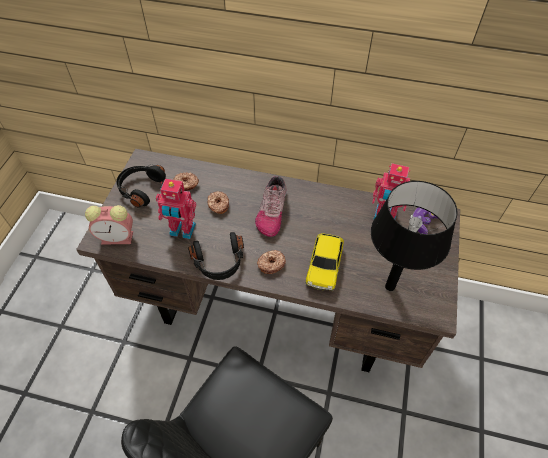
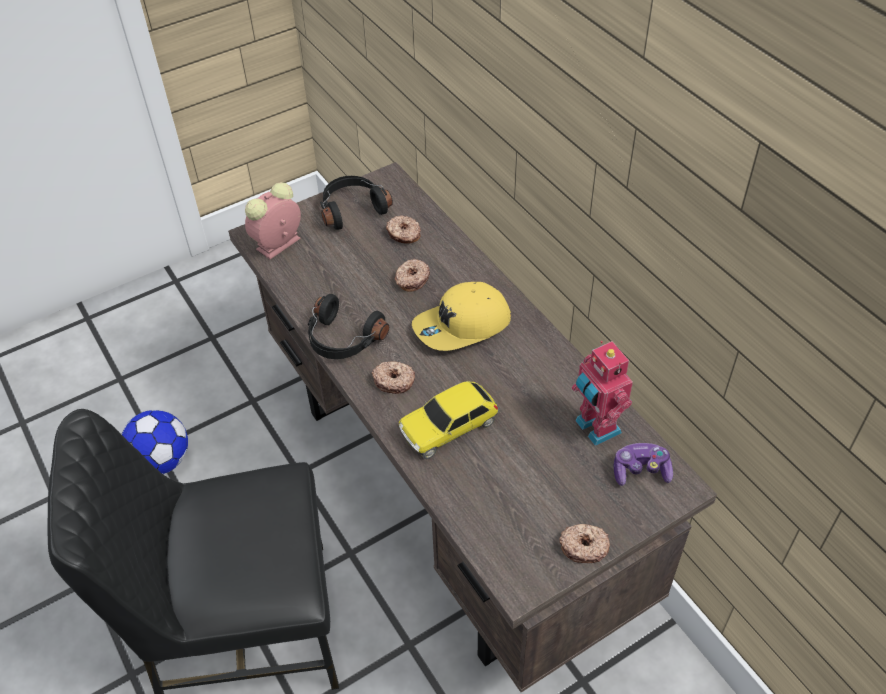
camera: 45 degrees right, 5 degrees down
(104, 416) = (162, 461): none -> football
(118, 237) = (277, 245): alarm clock -> alarm clock turned 90 degrees clockwise
(182, 231) = (343, 281): toy robot -> none
(271, 211) = (462, 326): shoe -> yellow cap
(389, 286) = (499, 506): black table lamp -> none
(442, 274) = (583, 546): none -> donut

